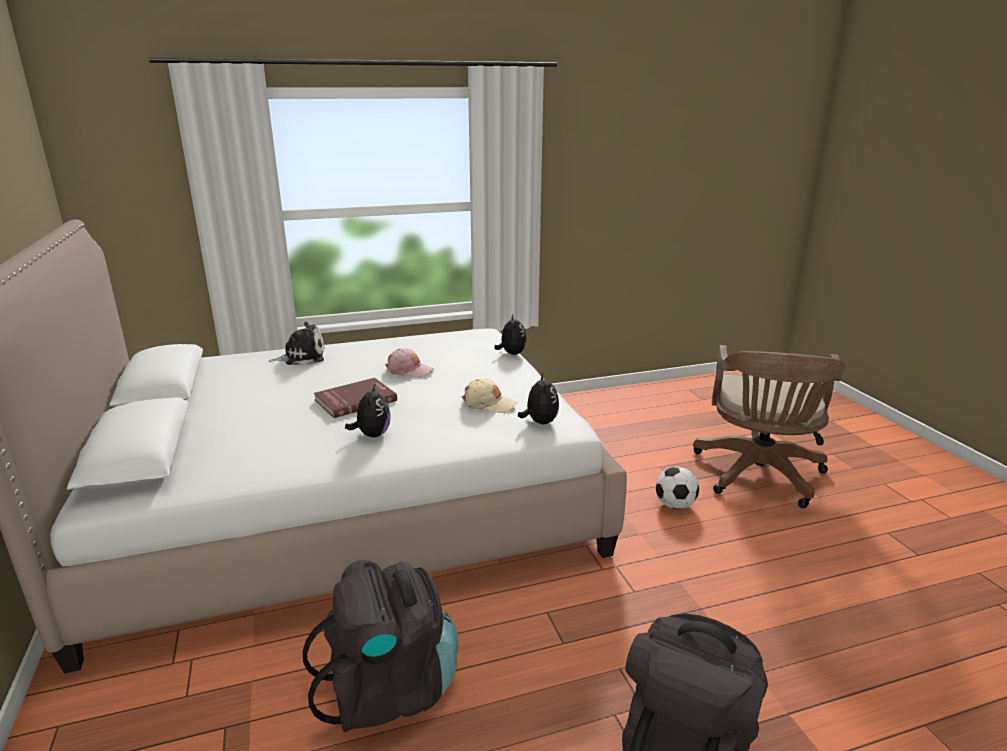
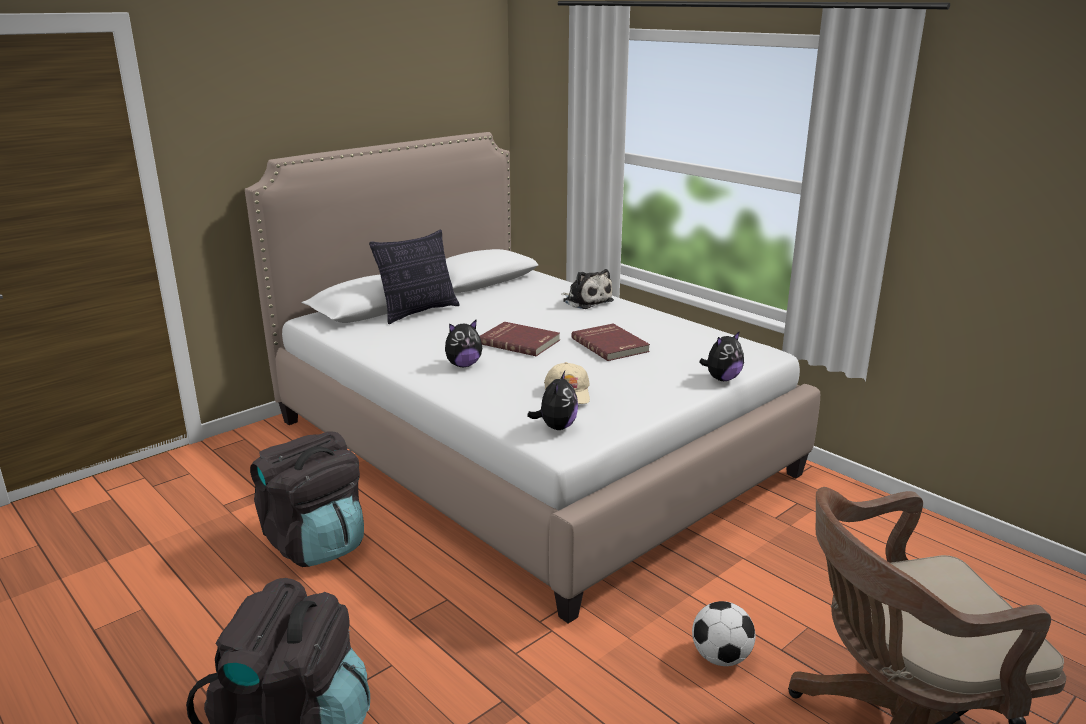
camera: 65 degrees right, 0 degrees up
(196, 432) = (418, 312): none -> pillow
(409, 370) = (611, 345): pink cap -> red book
(540, 422) = (556, 427): plush toy -> plush toy turned 45 degrees counterclockwise

